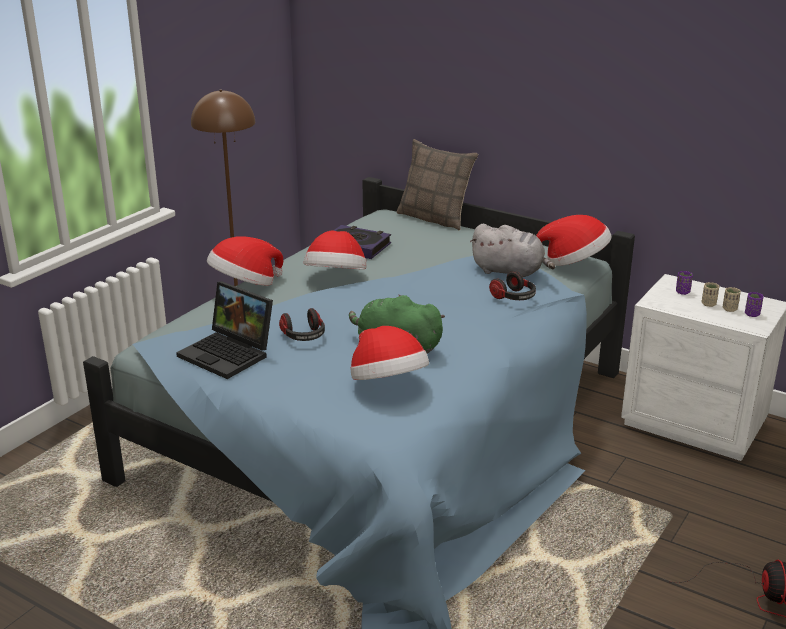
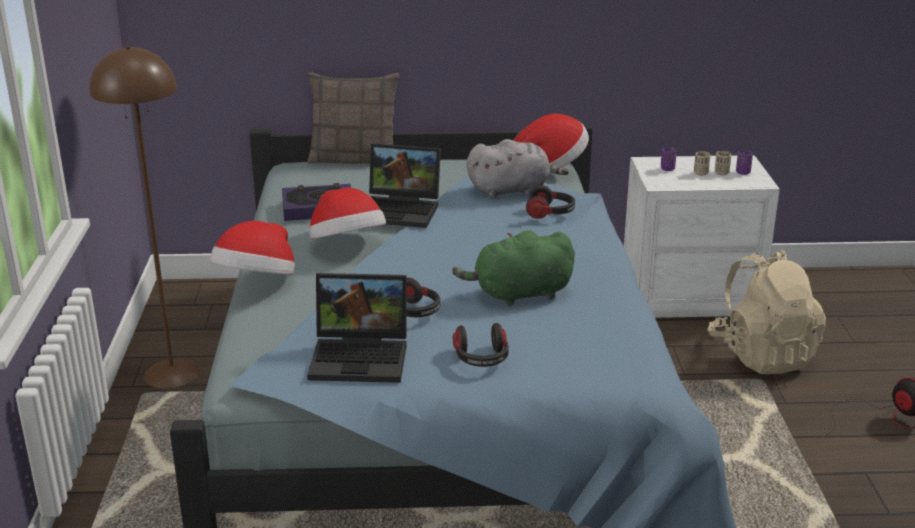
camera: 35 degrees left, 0 degrees up
(300, 384) = (481, 359): none -> headphones
(388, 384) = (563, 329): hat -> none
(405, 263) = (402, 210): none -> laptop
(701, 494) = (762, 355): none -> beige backpack

